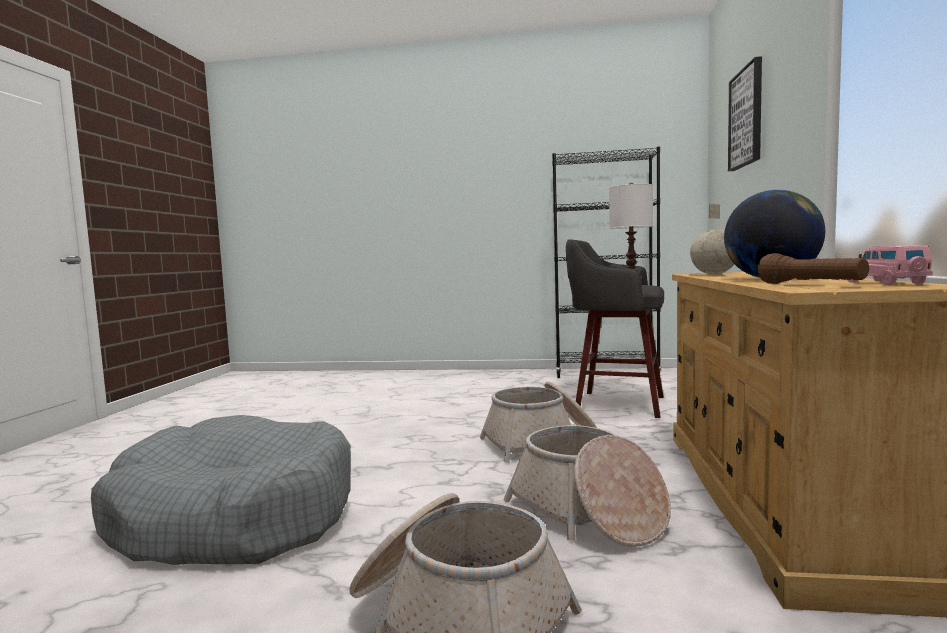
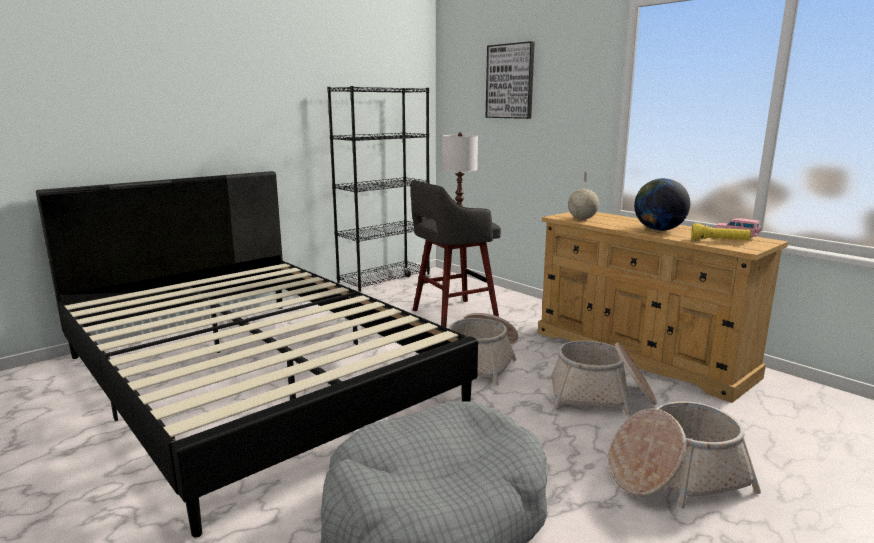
camera: 50 degrees left, 10 degrees up
(368, 404) = (253, 379): none -> black bed
(810, 285) = (719, 241): brown flashlight -> yellow flashlight

